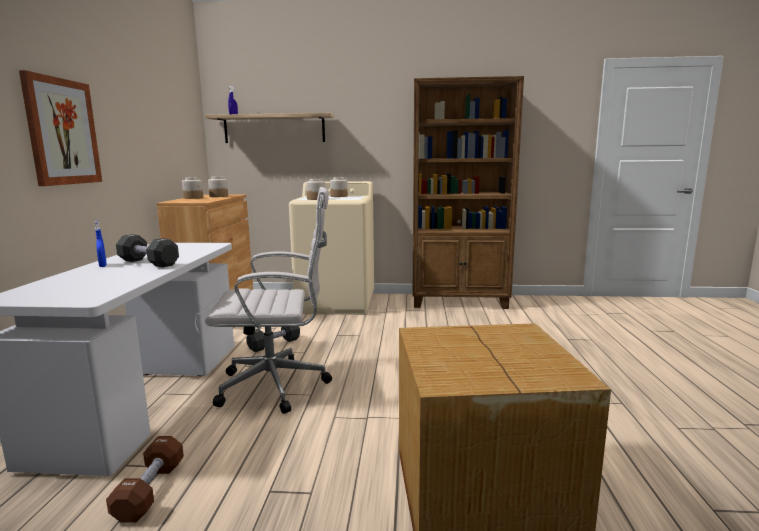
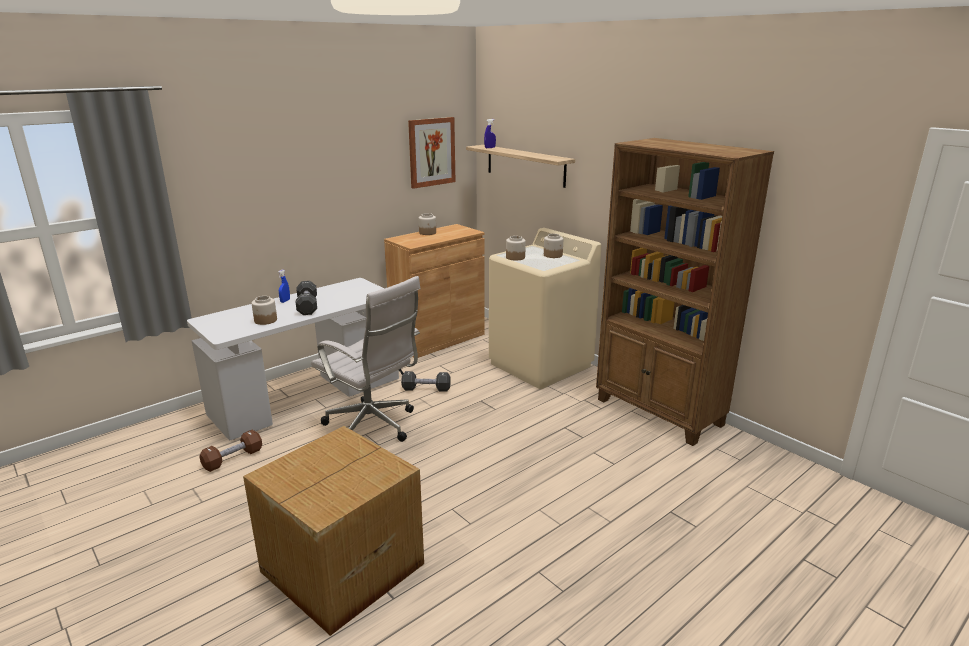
camera: 45 degrees right, 10 degrees up
(62, 132) = (289, 196): picture -> picture (431, 152)
(218, 196) = (452, 233): jar -> jar (265, 320)

